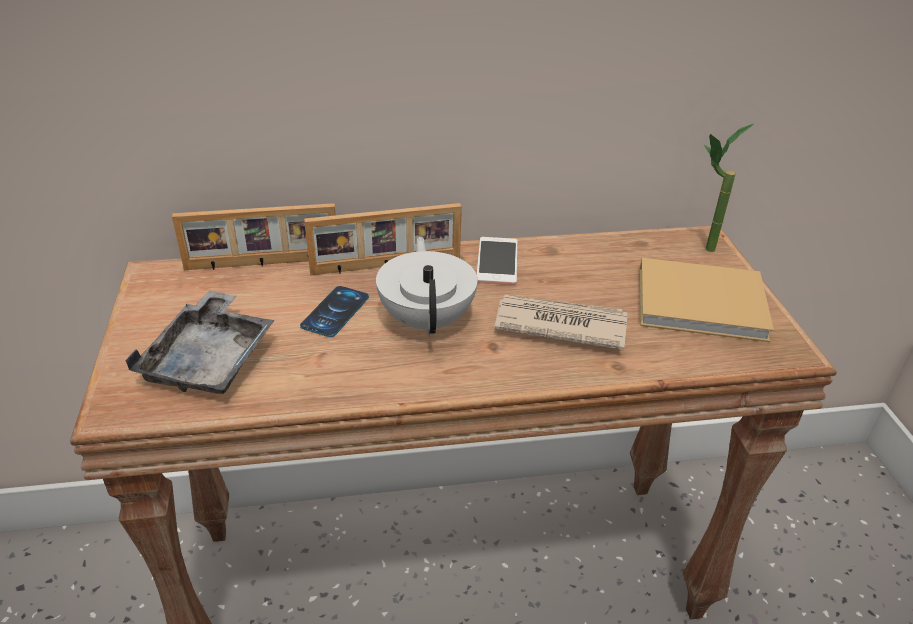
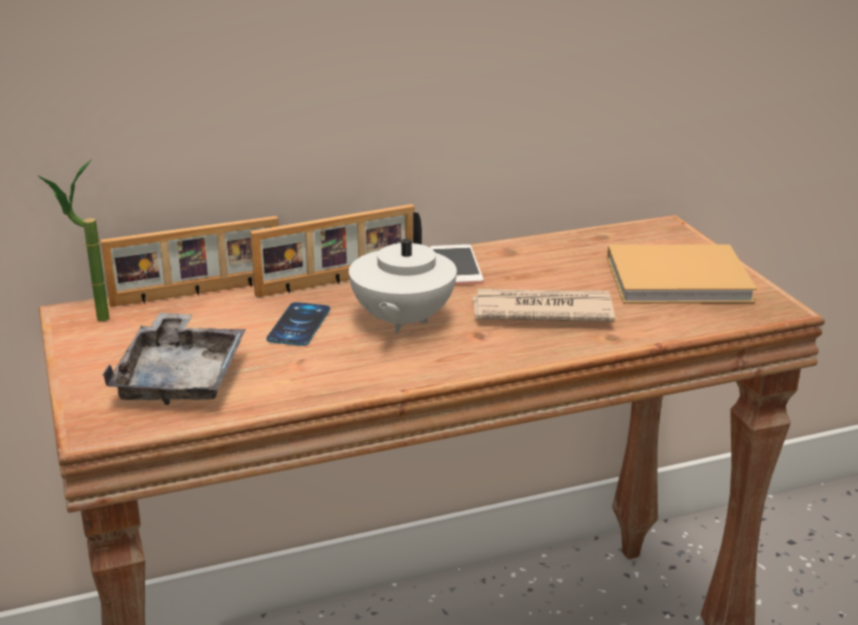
camera: 10 degrees left, 10 degrees down
(427, 319) = (401, 321): white teapot -> white teapot turned 150 degrees counterclockwise
(700, 249) = (663, 236): potted plant -> potted plant (89, 320)

